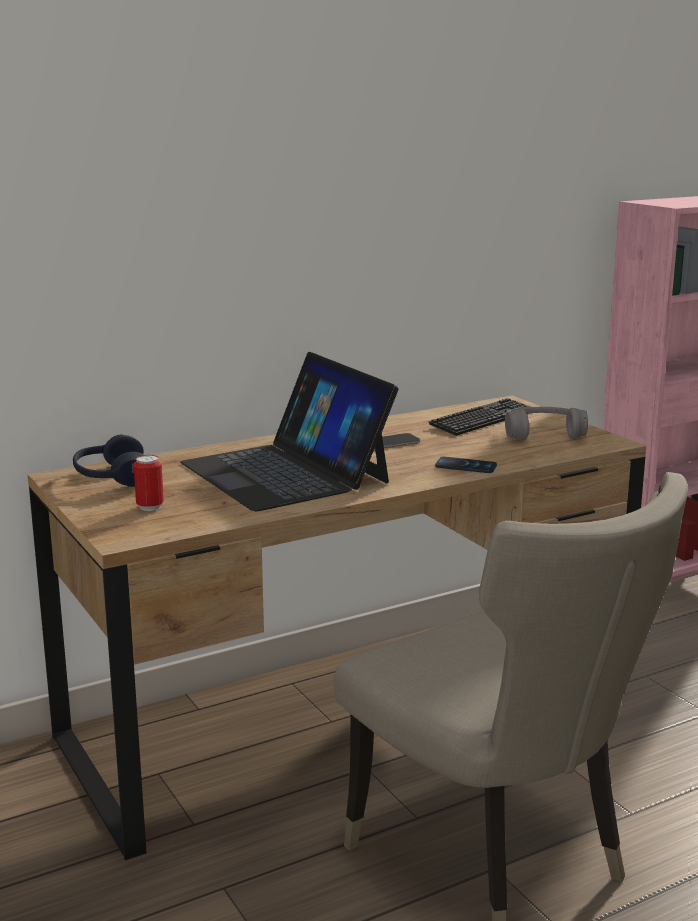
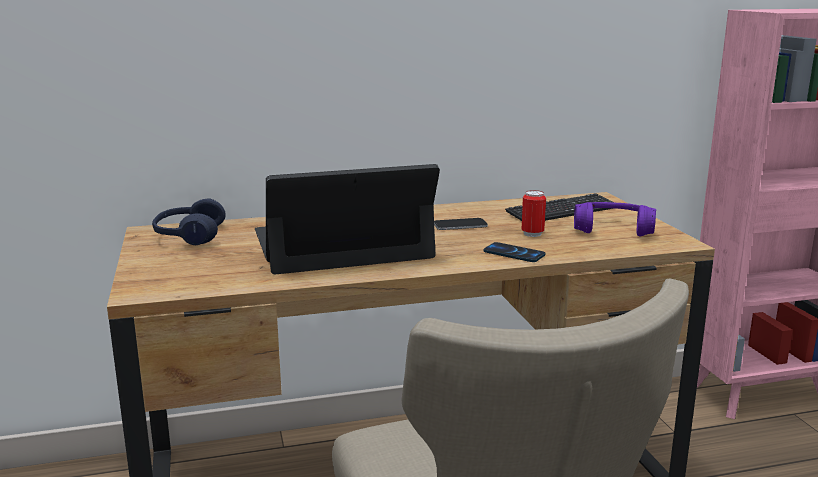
camera: 15 degrees right, 0 degrees up
(150, 507) = (193, 265): can -> can (532, 234)
(286, 472) = (341, 244): laptop -> laptop turned 90 degrees clockwise
(543, 434) = (612, 229): grey headphones -> purple headphones

